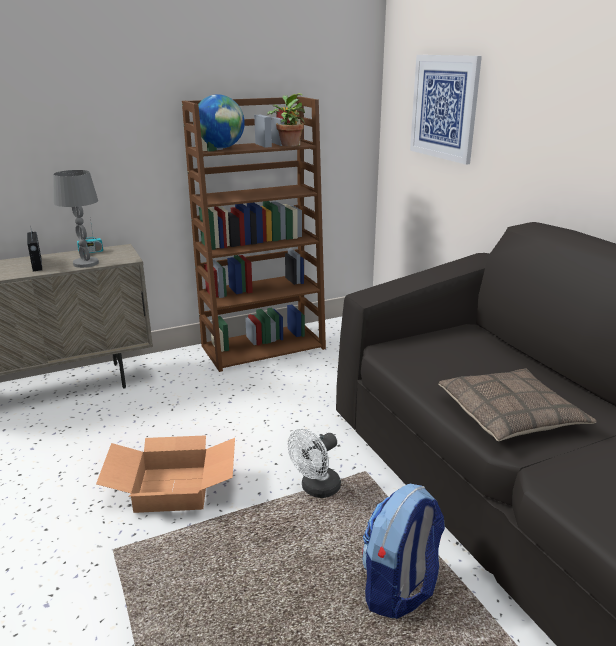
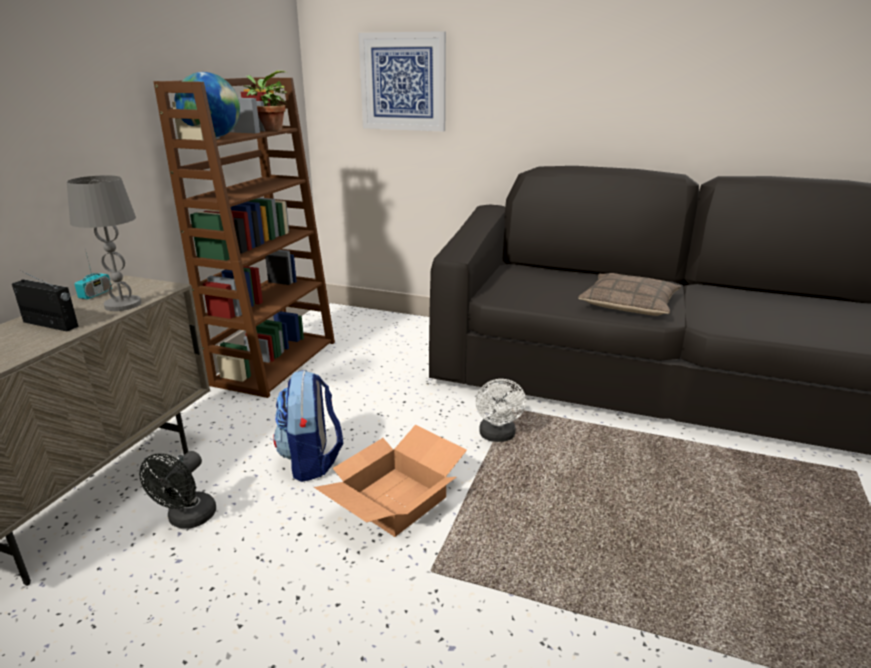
camera: 45 degrees left, 0 degrees up
(68, 427) = (187, 519): none -> black fan
(399, 589) = (636, 459): backpack -> backpack (311, 461)

